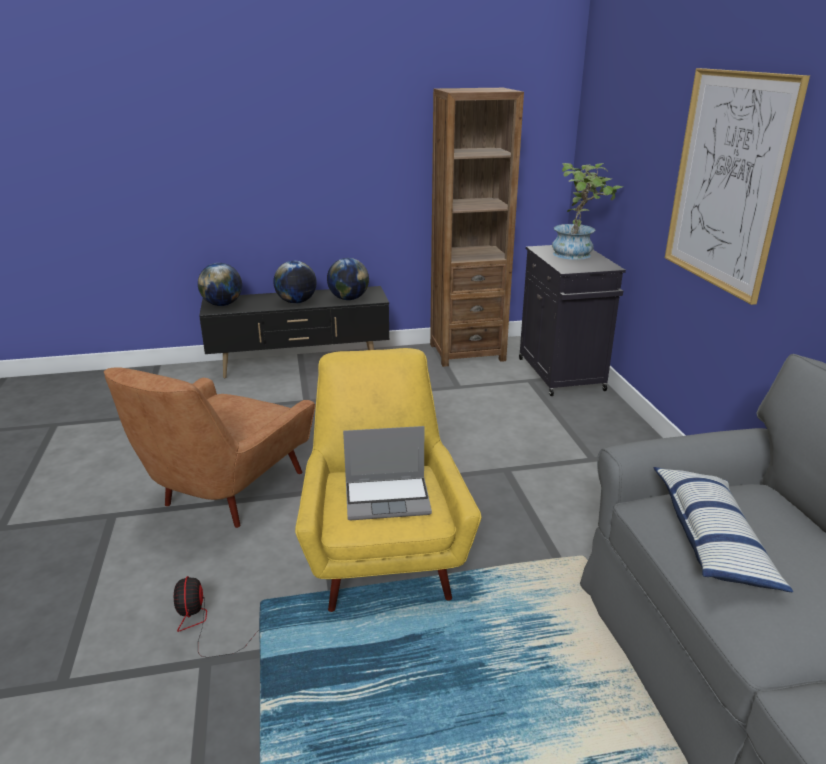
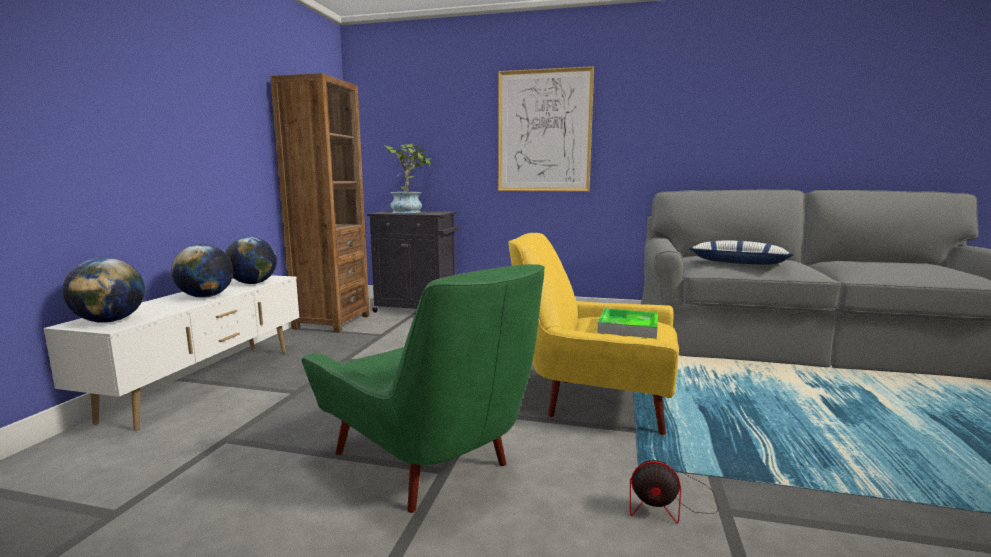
camera: 65 degrees left, 15 degrees down
(224, 495) = (432, 464): brown armchair -> green armchair
(300, 365) = (207, 382): black tv stand -> white tv stand
(388, 498) = (628, 327): laptop -> tray

